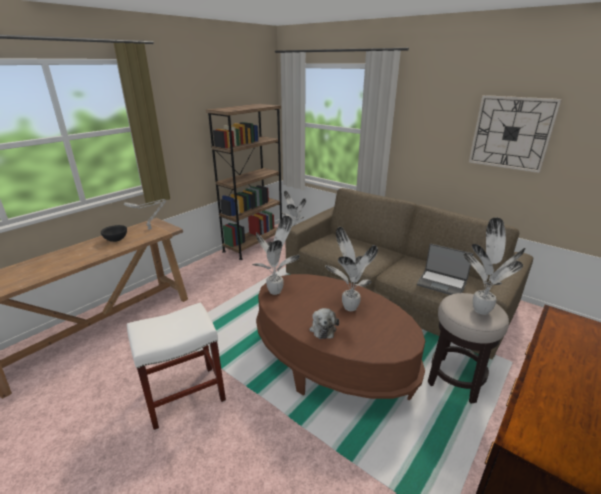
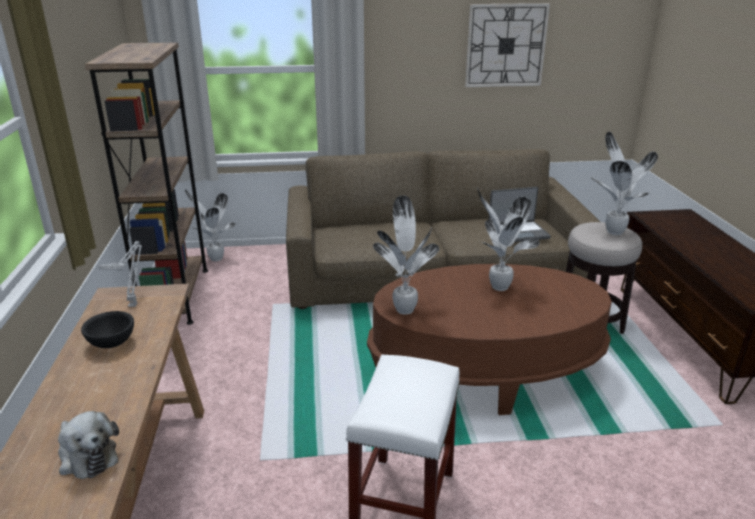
camera: 45 degrees left, 0 degrees up
(323, 328) = (513, 317): plush toy -> plush toy (87, 456)

